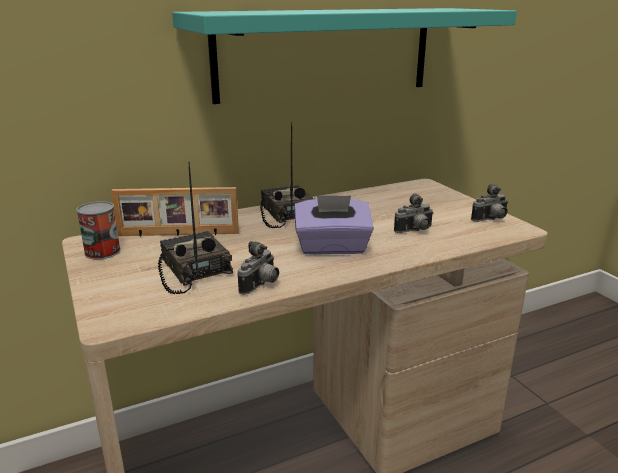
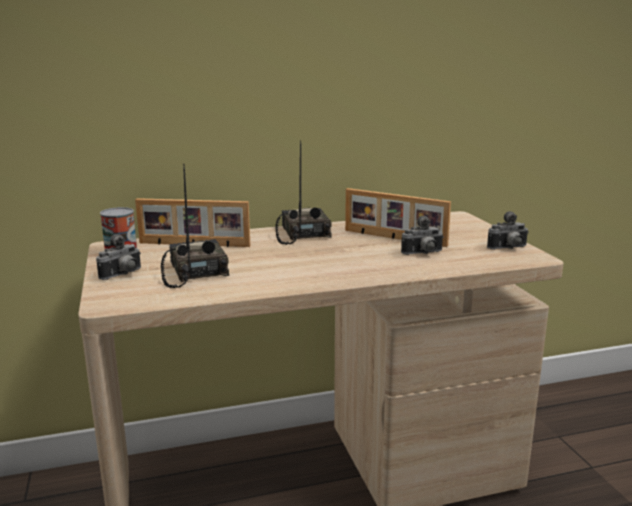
camera: 10 degrees right, 5 degrees down
(261, 285) = (251, 287): camera -> camera (123, 275)
(326, 53) = (352, 80): turquoise shelf -> none
(332, 247) = (333, 262): purple tissue box -> none
(378, 214) = (394, 238): none -> picture frame

